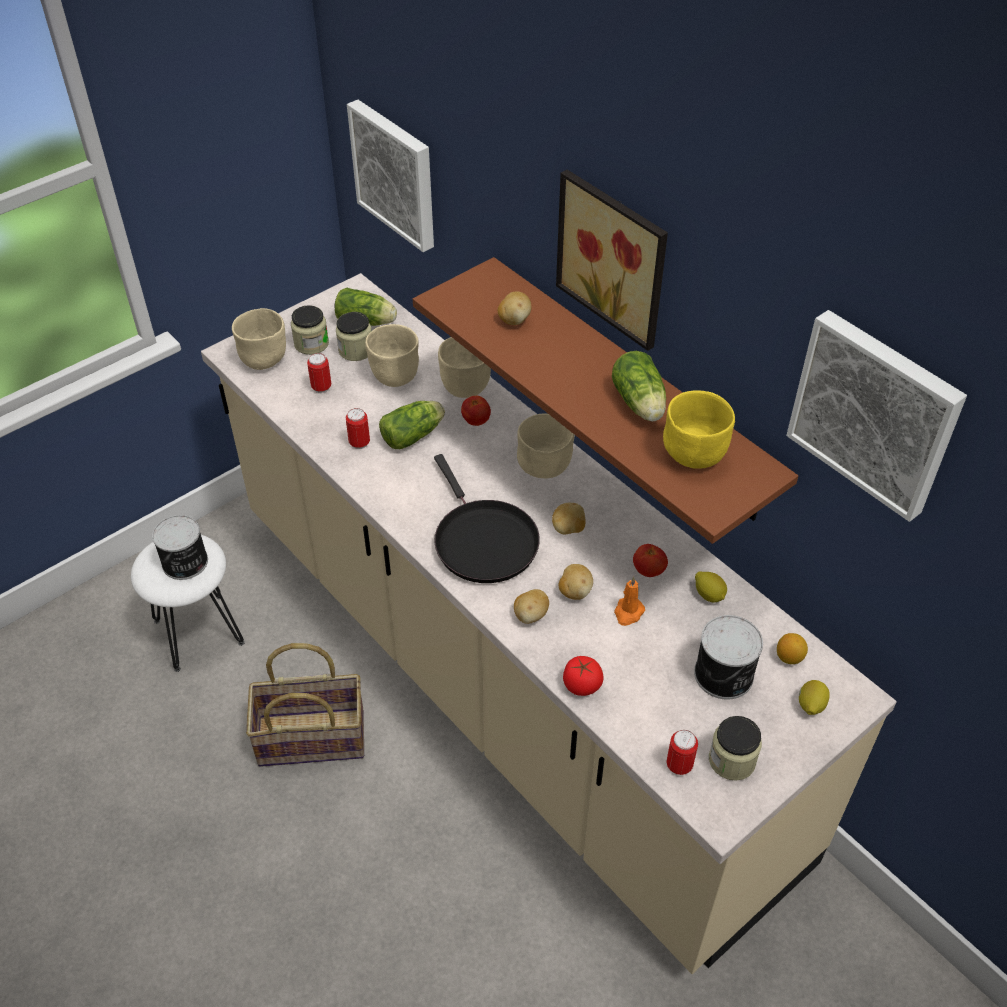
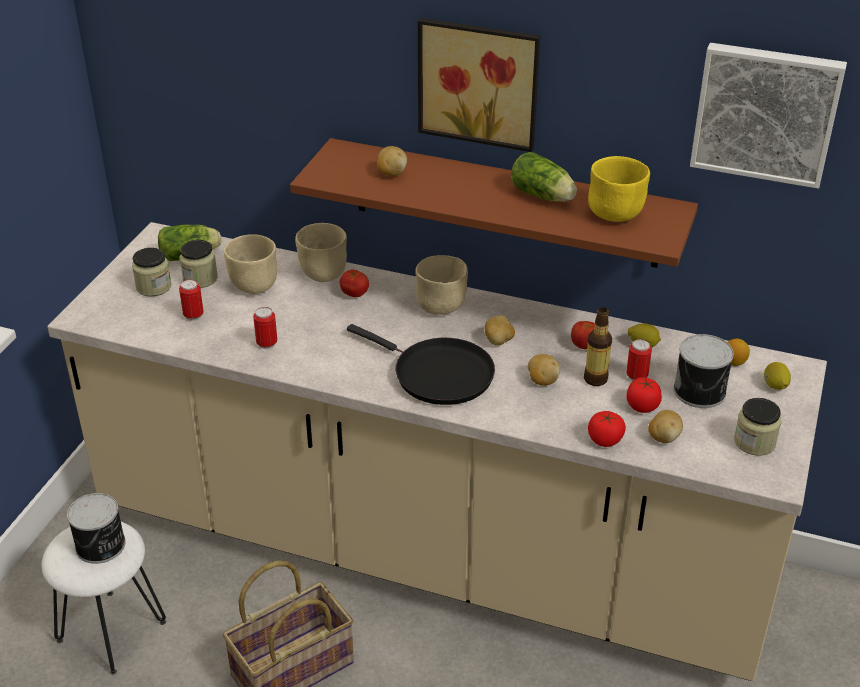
camera: 30 degrees left, 10 degrees down
(265, 360) = (119, 312): beige bowl -> none
(396, 174) = (194, 100): picture -> none
(415, 435) = (311, 321): lettuce -> none
(531, 615) = (523, 410): potato -> potato (663, 437)
(628, 613) = (595, 379): orange candle -> bottle
(650, 665) = (642, 406): none -> tomato
(679, 765) = (722, 461): can -> can (636, 377)

